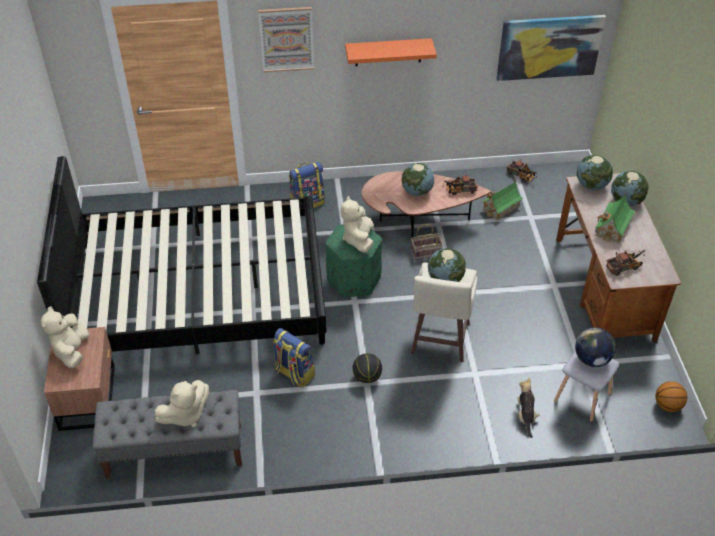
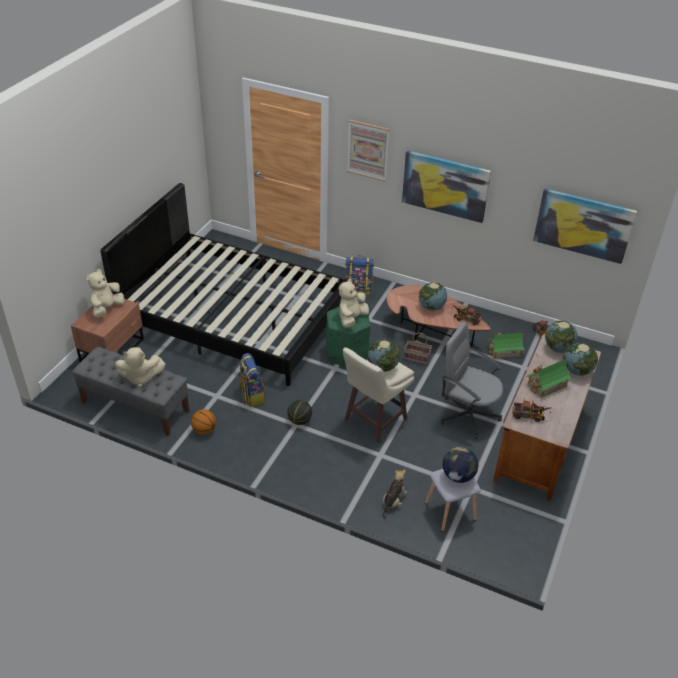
camera: 30 degrees right, 5 degrees down
(388, 52) = (445, 186): orange shelf -> picture
(520, 290) = (467, 414): none -> grey office chair
(668, 405) = (517, 551): basketball -> basketball (204, 430)

